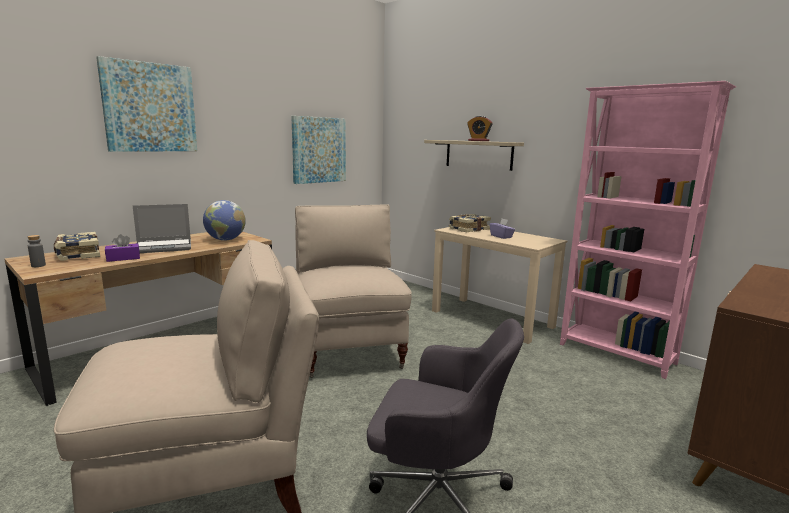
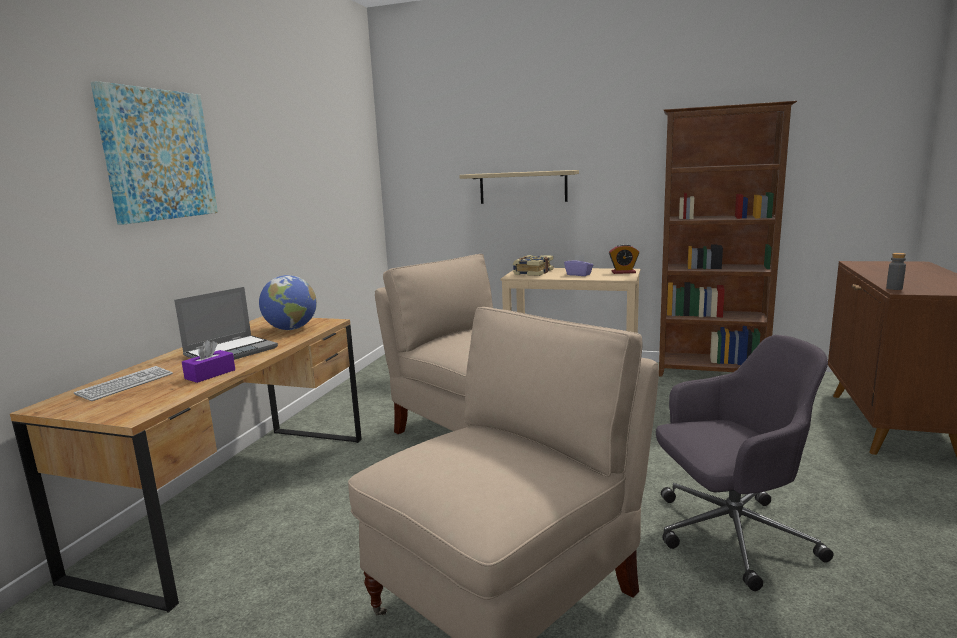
camera: 25 degrees left, 0 degrees up
(38, 265) = (103, 408): grey bottle -> grey bottle (894, 288)
(77, 255) = (126, 384): book -> keyboard
(318, 150) = (329, 198): picture -> none
(478, 141) = (526, 171): alarm clock -> alarm clock (623, 272)
(617, 354) = (712, 373): pink bookcase -> brown bookcase

